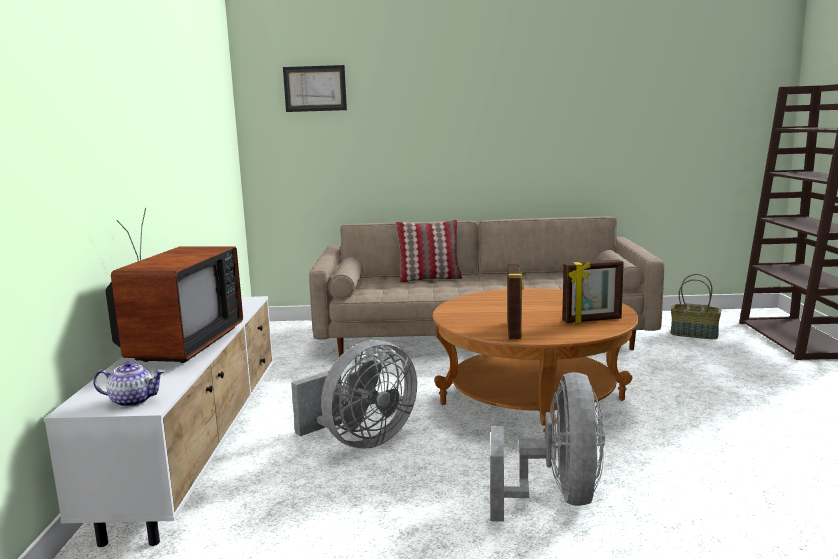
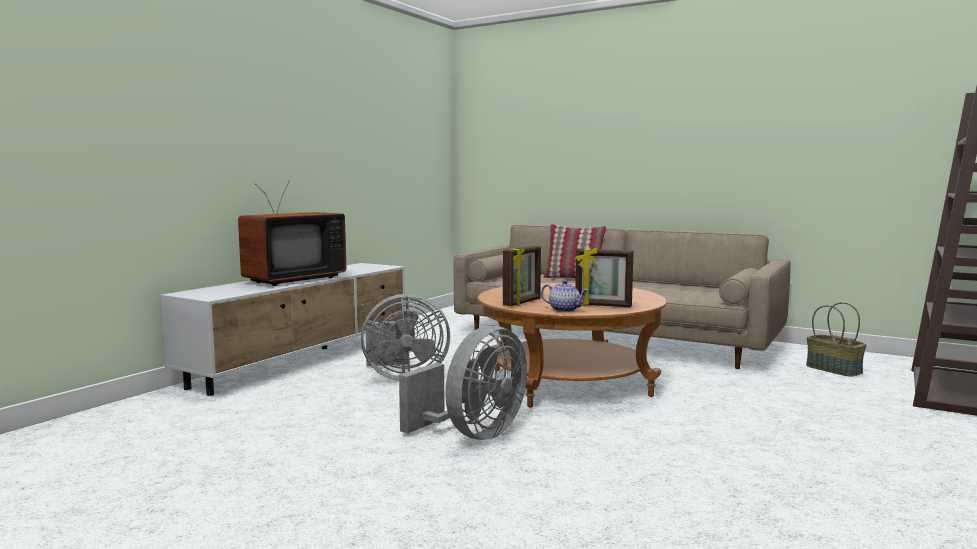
camera: 30 degrees right, 5 degrees down
(133, 401) = (210, 295): teapot -> teapot (564, 310)
(315, 88) = (511, 109): picture -> none

